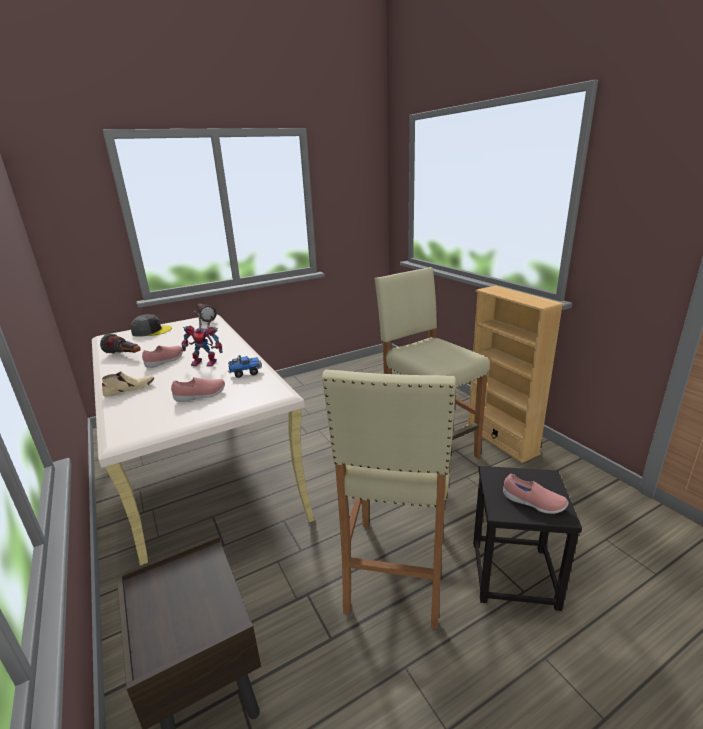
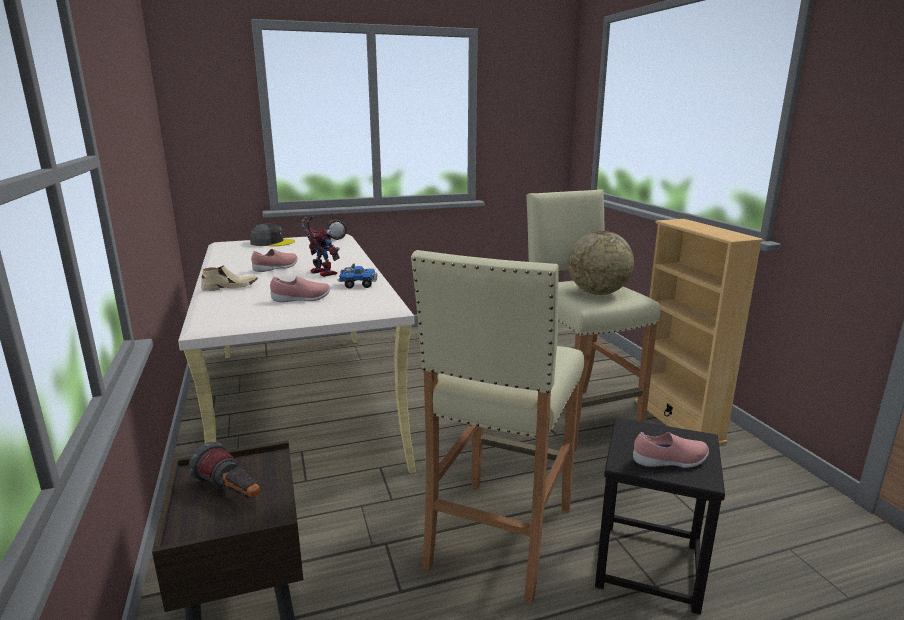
camera: 10 degrees right, 5 degrees down
(125, 355) = (237, 260): flashlight -> flashlight (232, 492)
(207, 362) = (320, 273): toy robot -> toy robot turned 150 degrees counterclockwise
(440, 354) = (597, 293): none -> globe
(533, 503) = (670, 461): pink shoe -> pink shoe turned 45 degrees counterclockwise

